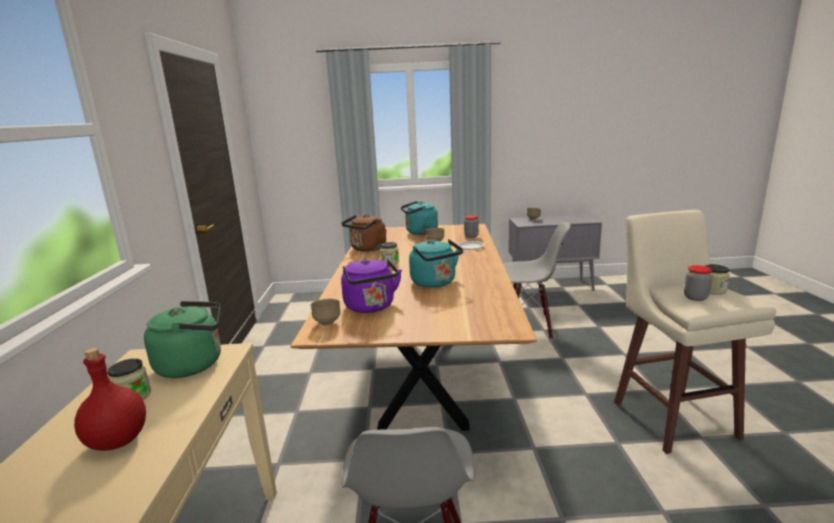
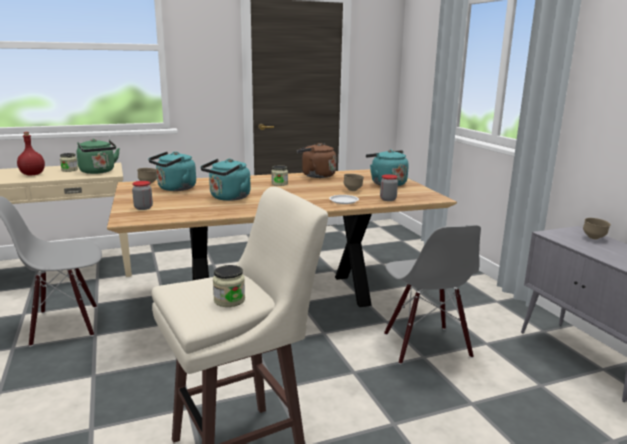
camera: 70 degrees right, 0 degrees up
(371, 307) = (175, 189): purple kettle -> turquoise kettle
(695, 298) = (202, 288): jar -> jar (143, 208)

